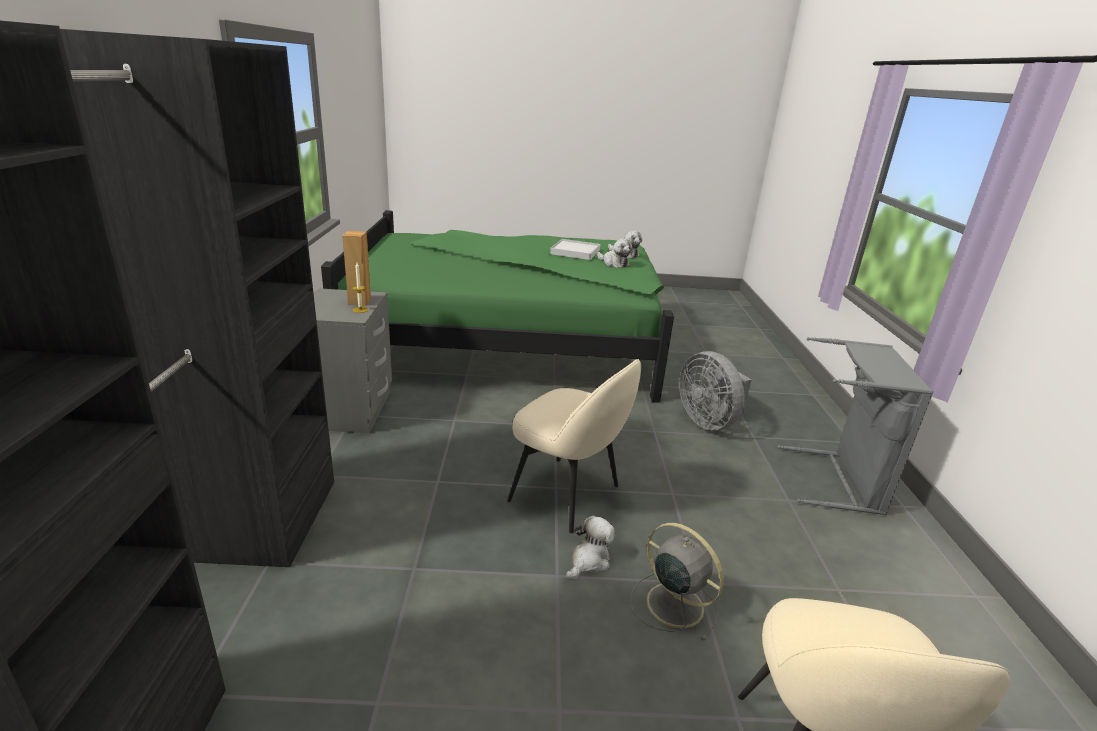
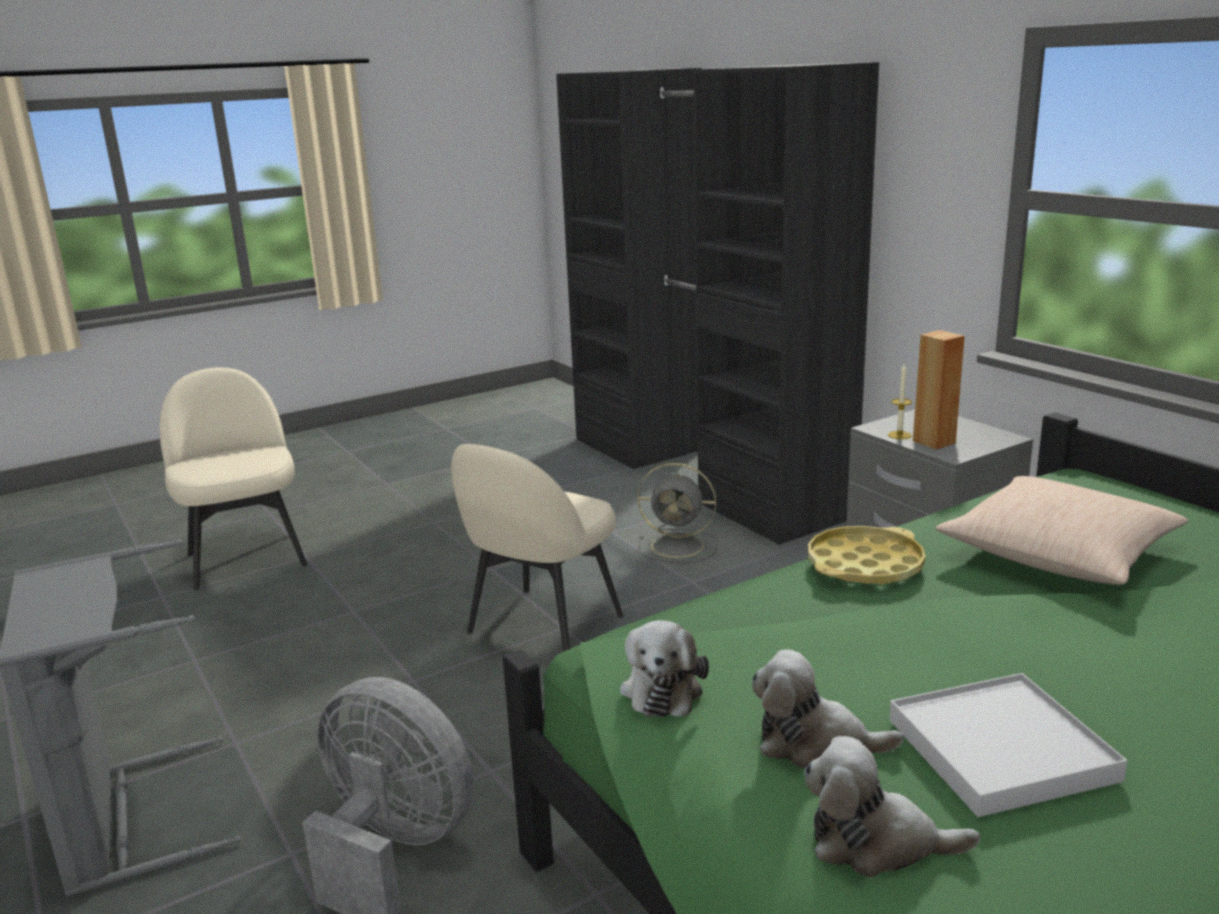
camera: 150 degrees right, 5 degrees down
(450, 267) = (1059, 553): none -> beige pillow
(517, 283) = (864, 565): none -> yellow tray
(567, 494) = (542, 626): beige chair -> beige chair turned 60 degrees counterclockwise
(589, 561) = (470, 587): plush toy -> plush toy (662, 689)
(672, 603) = (375, 590): grey fan -> grey fan (680, 546)

